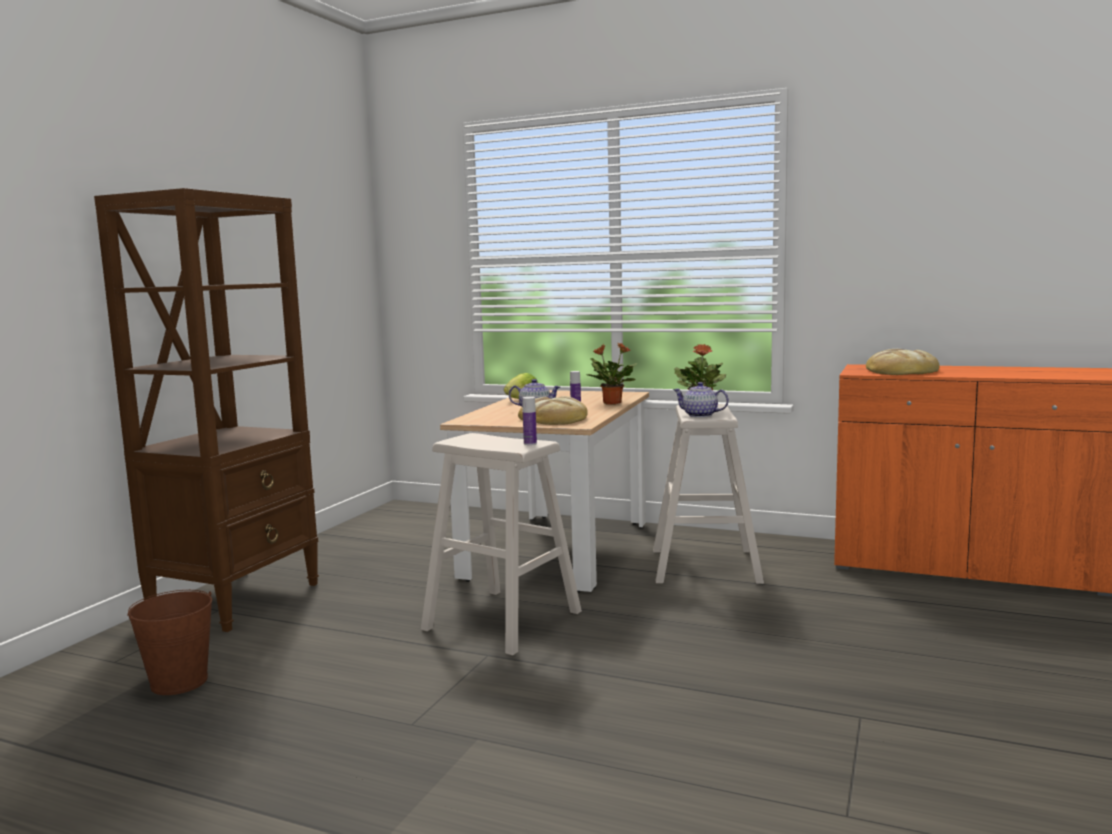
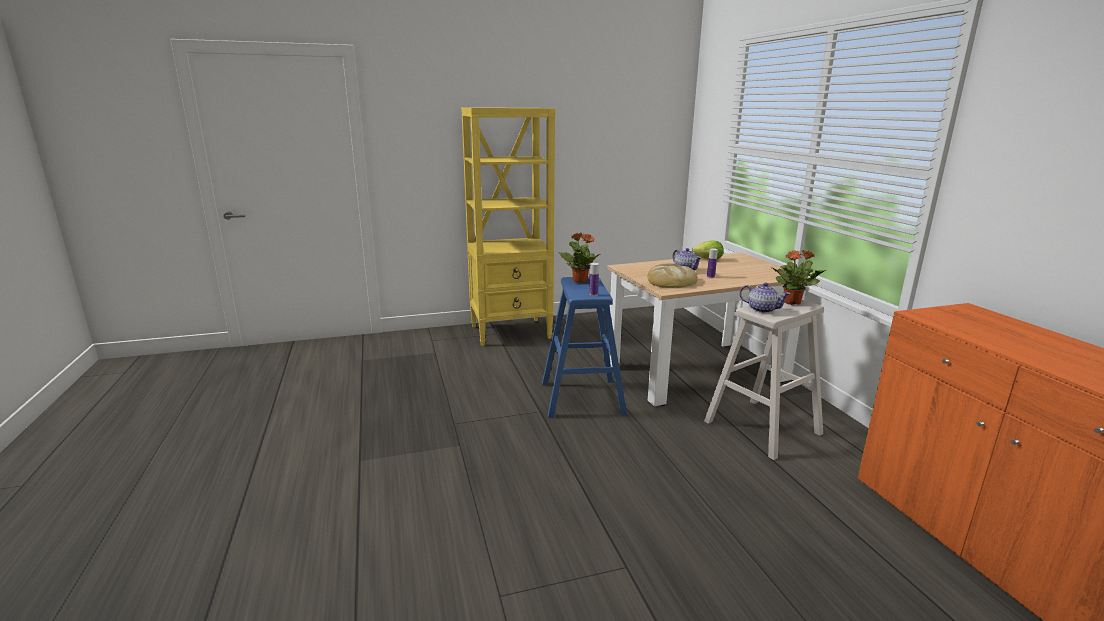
camera: 50 degrees right, 10 degrees up
(179, 682) = (431, 360): brown bucket -> none
(238, 599) = (511, 332): brown bookcase -> yellow bookcase
(502, 620) = (582, 397): beige stool -> blue stool
(611, 403) = (748, 279): potted plant -> potted plant (580, 281)
(700, 415) = (762, 309): teapot -> teapot turned 135 degrees clockwise
(901, 371) = (978, 326): bread -> none

